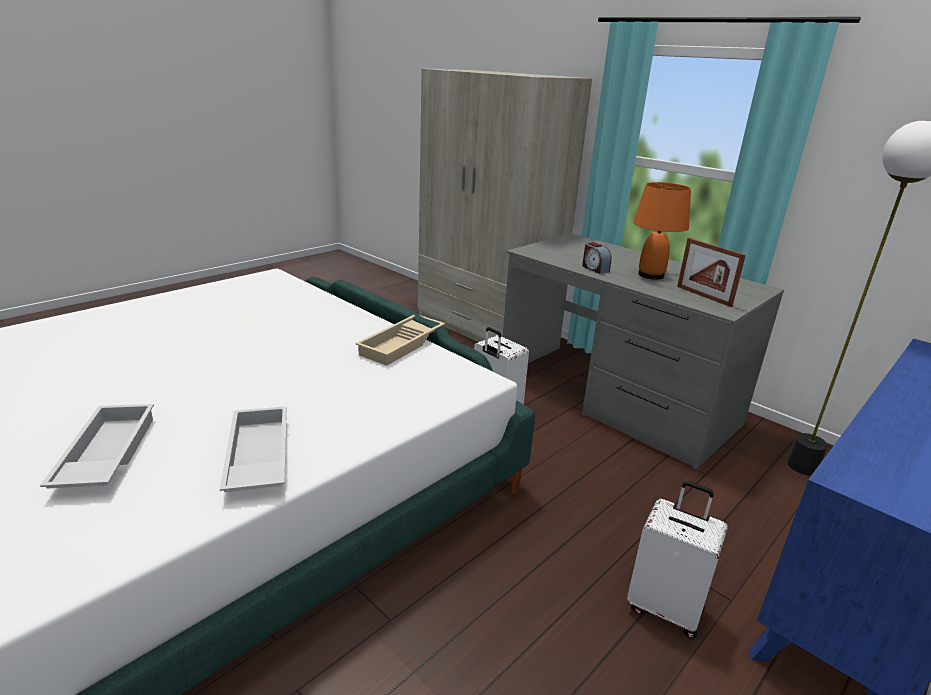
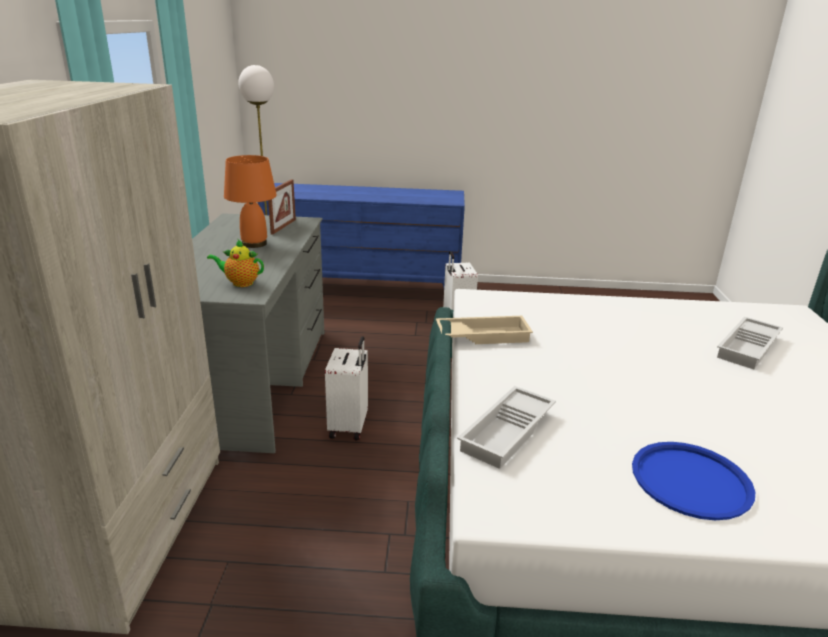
camera: 130 degrees left, 0 degrees up
(166, 315) = (691, 481): none -> blue tray
(256, 458) = (655, 314): white tray -> white tray (508, 433)
(555, 253) = (240, 283): none -> teapot
(594, 268) = (269, 261): alarm clock -> none

